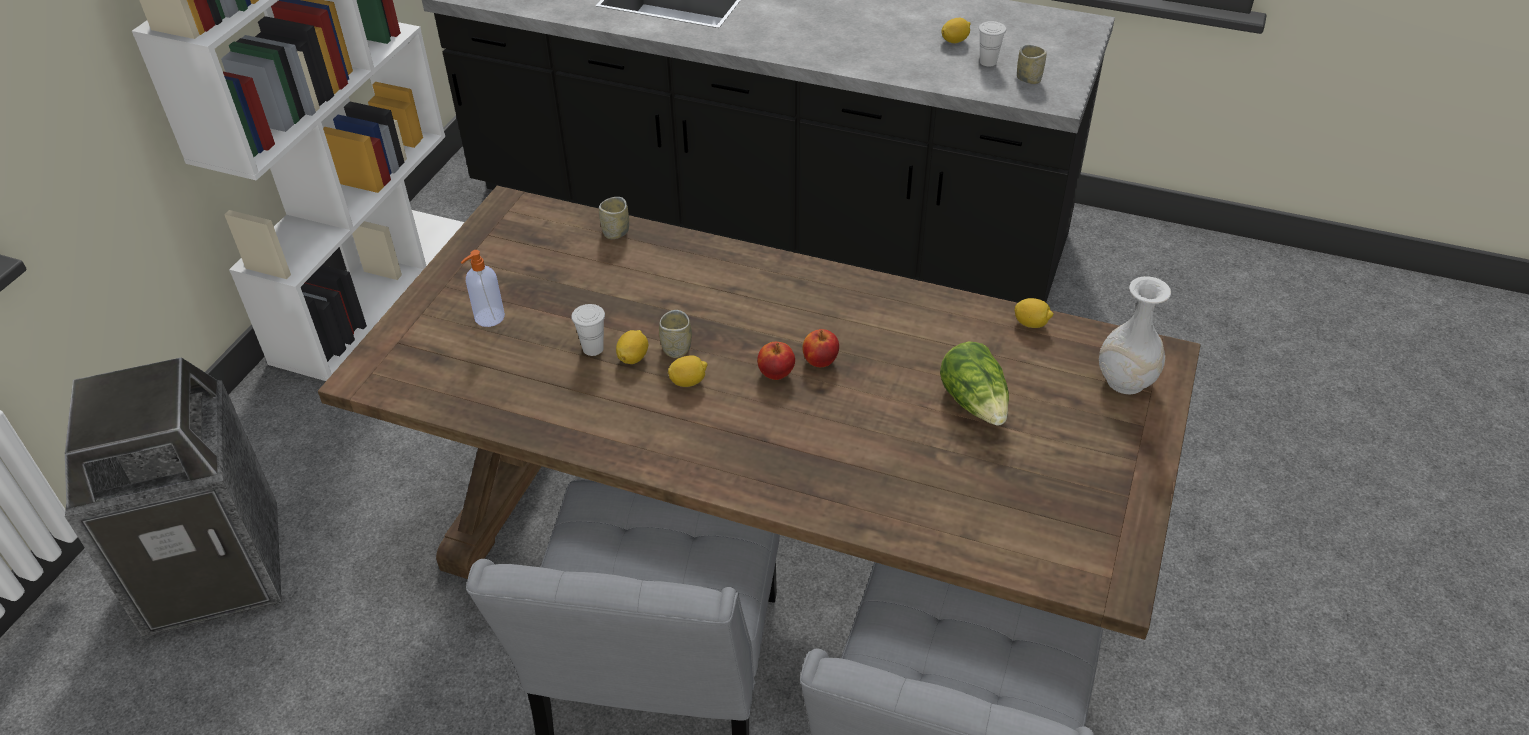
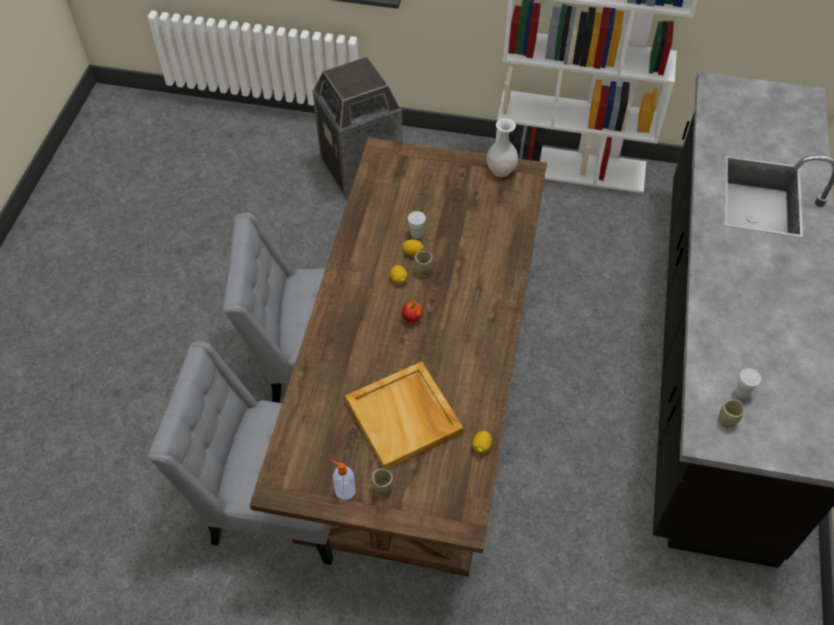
camera: 80 degrees right, 10 degrees up
(488, 318) = (431, 186): soap dispenser -> soap dispenser (344, 490)
(616, 232) = (517, 224): cup -> cup (383, 488)
(820, 361) = (426, 337): apple -> none
(955, 40) = (764, 369): lemon -> none
(975, 402) = (404, 417): lettuce -> beige tray
(1125, 381) = (437, 500): white vase -> white vase (500, 170)

